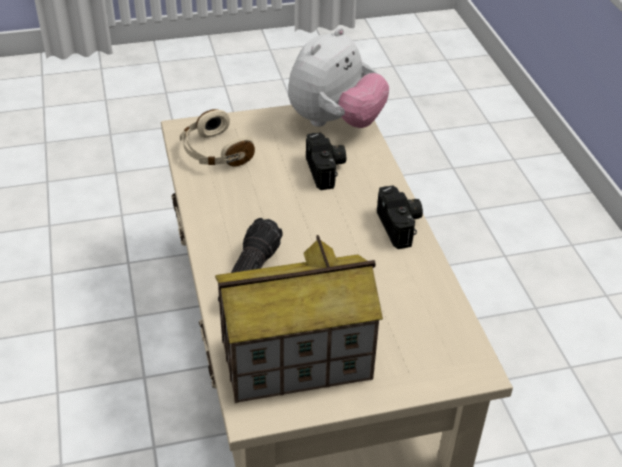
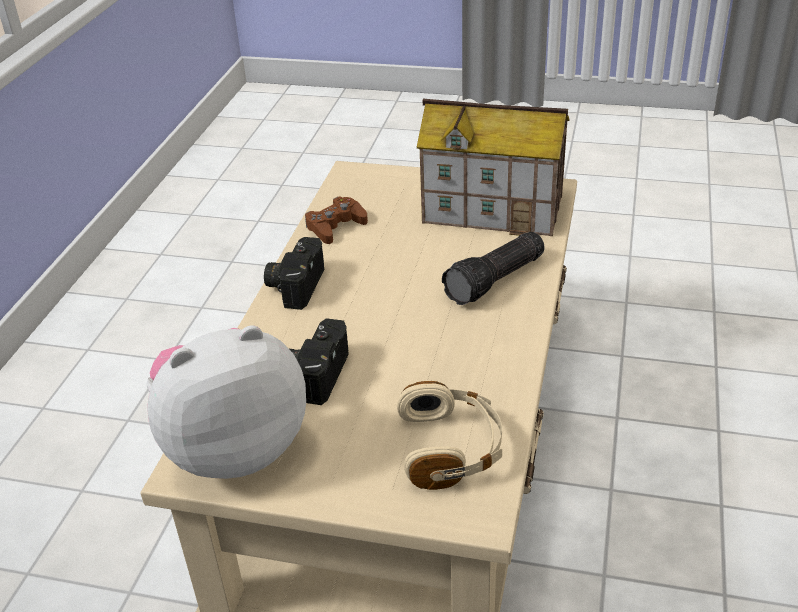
camera: 150 degrees left, 5 degrees down
(425, 291) = (335, 226): none -> brown game controller

